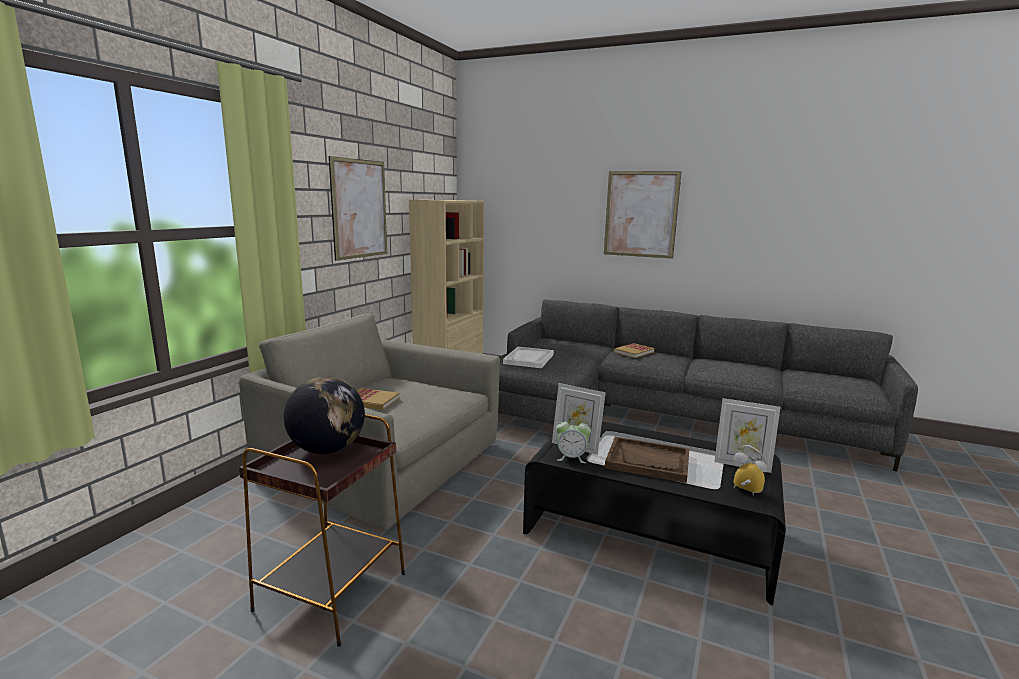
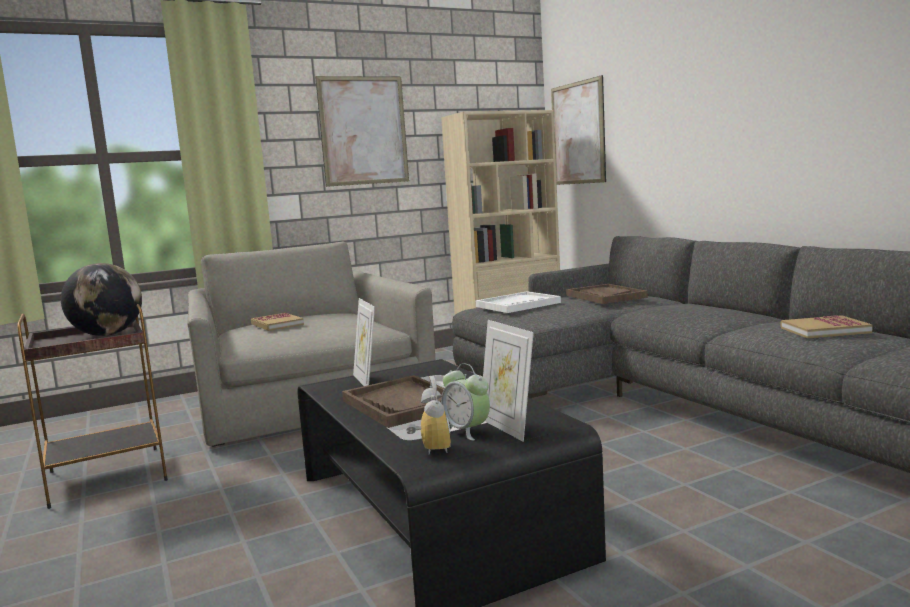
camera: 40 degrees right, 5 degrees down
(569, 346) = (605, 296): none -> brown tray
(571, 458) = (336, 388): alarm clock -> alarm clock (467, 431)
(633, 352) = (682, 305): book -> book (824, 330)
(641, 214) = (731, 93): picture -> picture (578, 133)

